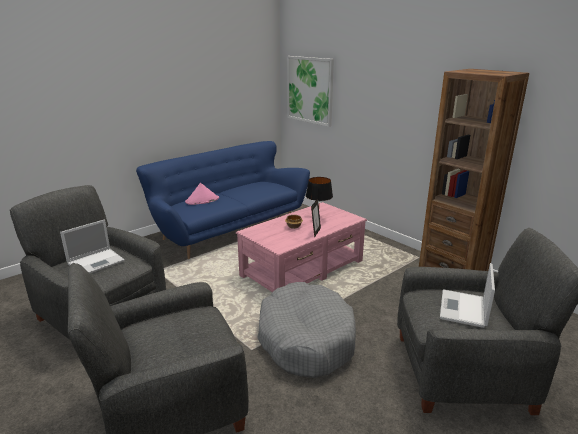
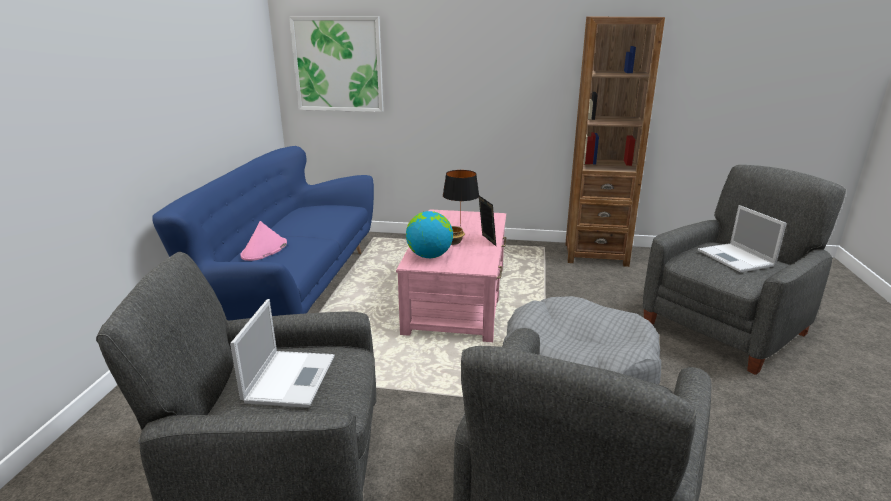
camera: 40 degrees left, 0 degrees up
(266, 230) = (429, 256): none -> globe

